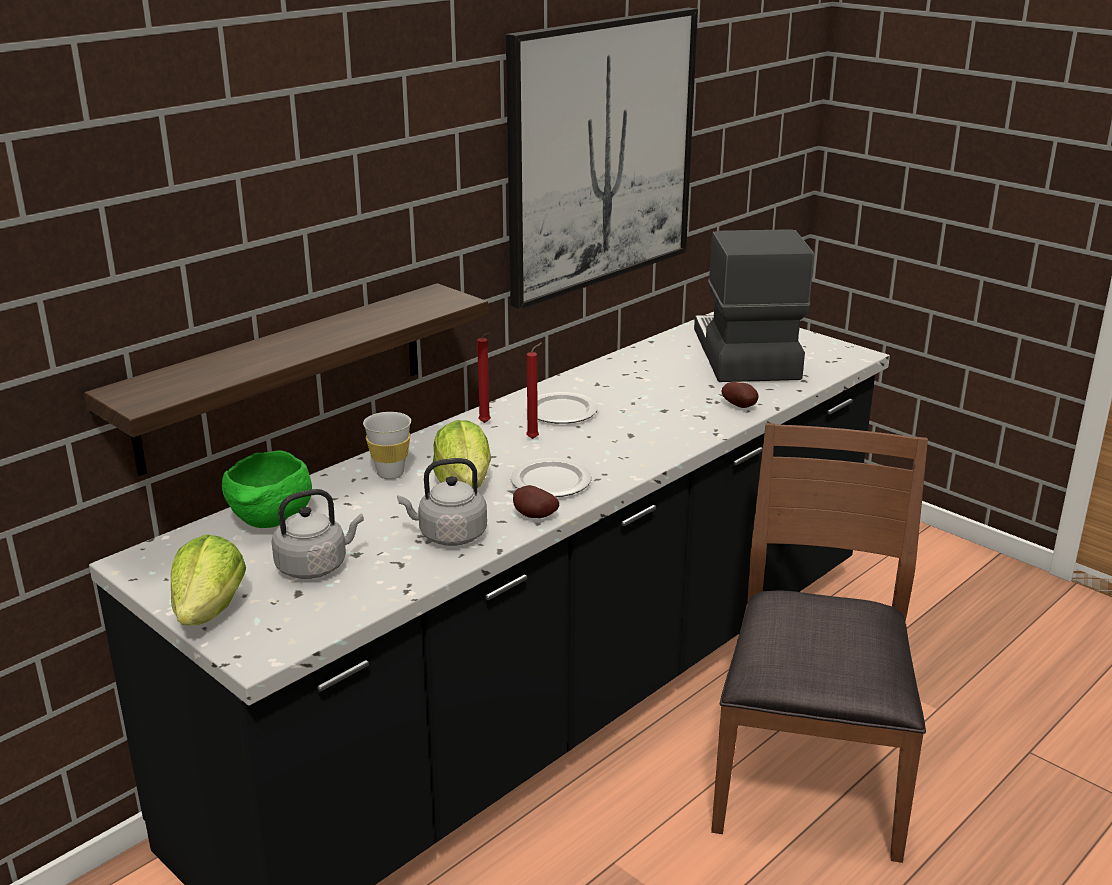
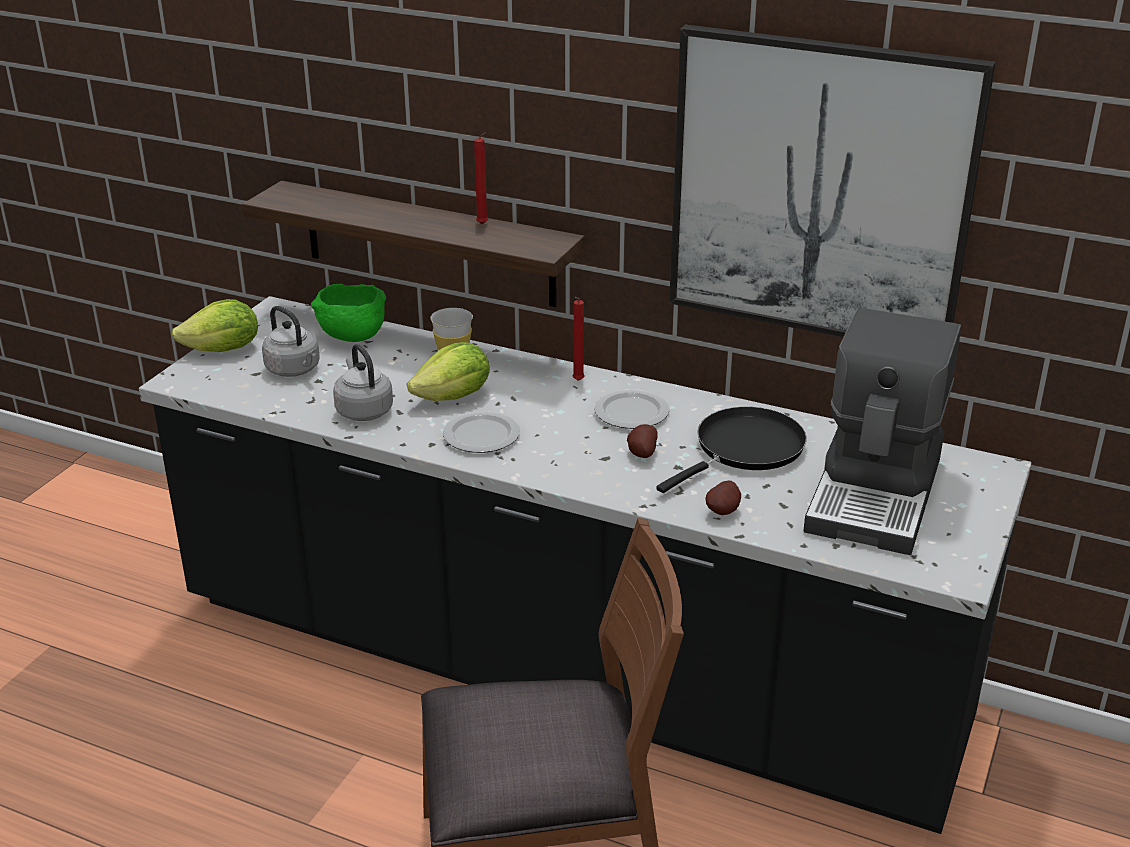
camera: 70 degrees right, 5 degrees up
(533, 517) = (412, 440): potato -> potato (641, 453)
(534, 438) = (562, 411): red candle -> red candle (483, 225)
(653, 382) = (744, 449): none -> black frying pan
(743, 354) = (877, 494): coffee machine -> coffee machine turned 135 degrees clockwise

